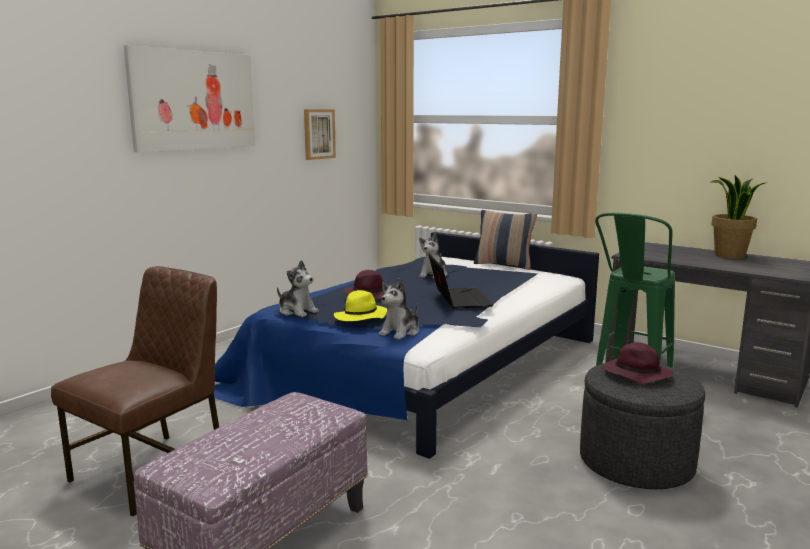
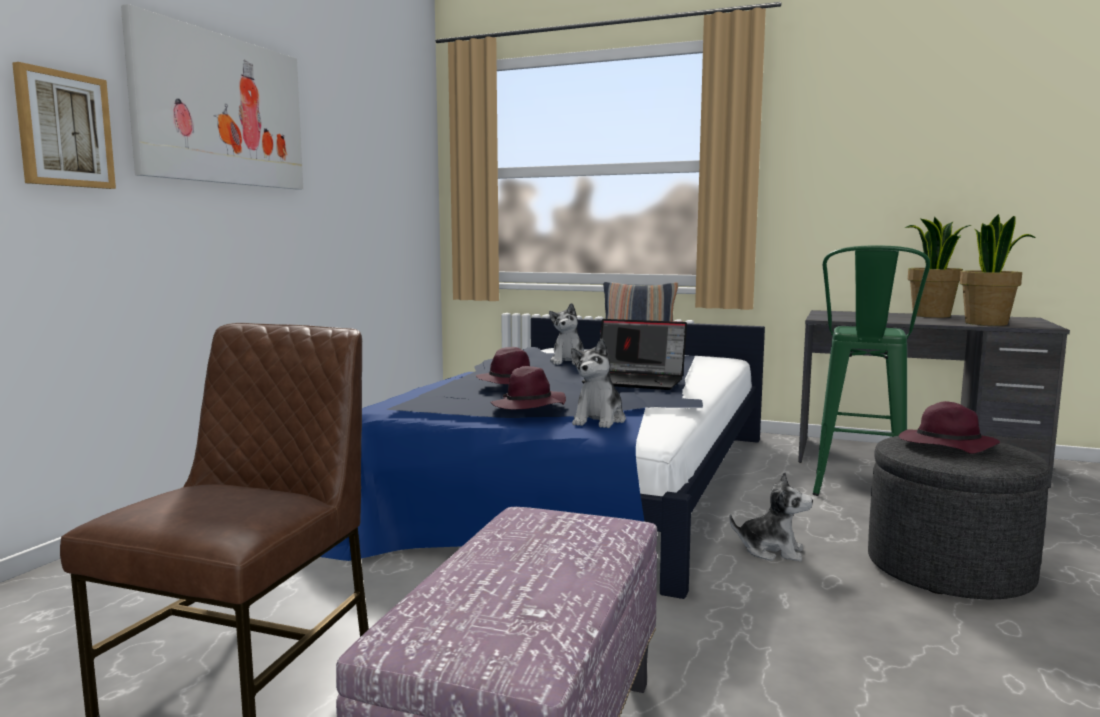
camera: 15 degrees left, 5 degrees down
(297, 311) = (424, 406): plush toy -> plush toy (771, 551)
(318, 134) = (377, 186): picture -> picture (64, 129)
(360, 317) = (529, 406): yellow hat -> purple hat
(458, 299) = (636, 381): laptop -> laptop turned 135 degrees clockwise
(758, 269) = (987, 323): none -> potted plant

